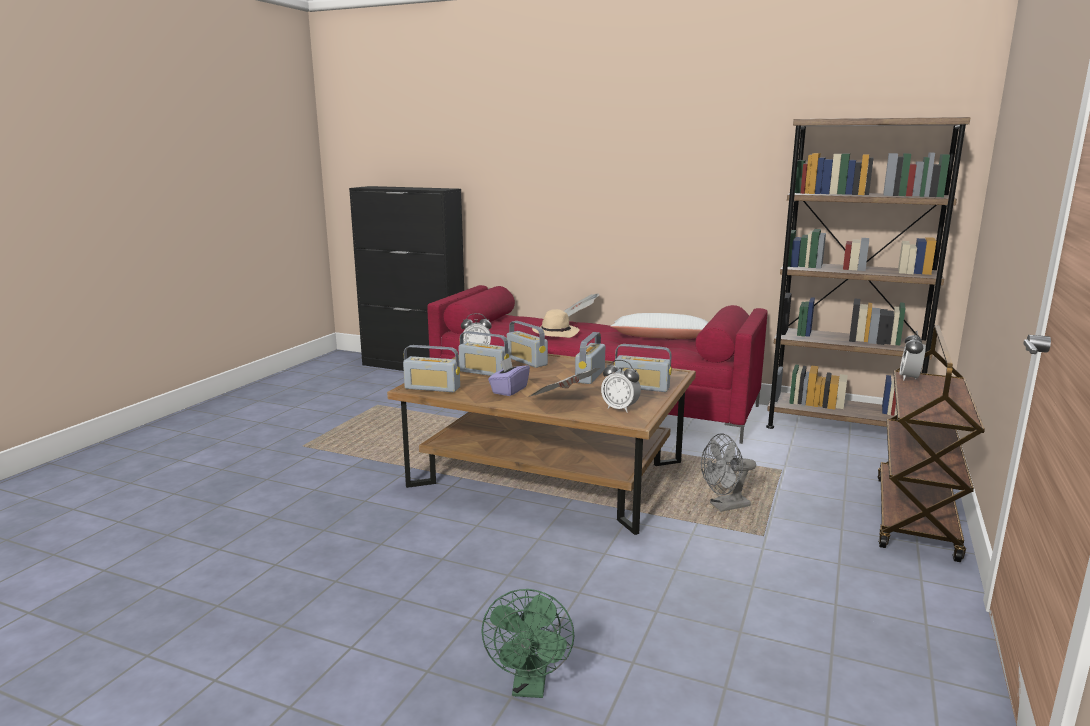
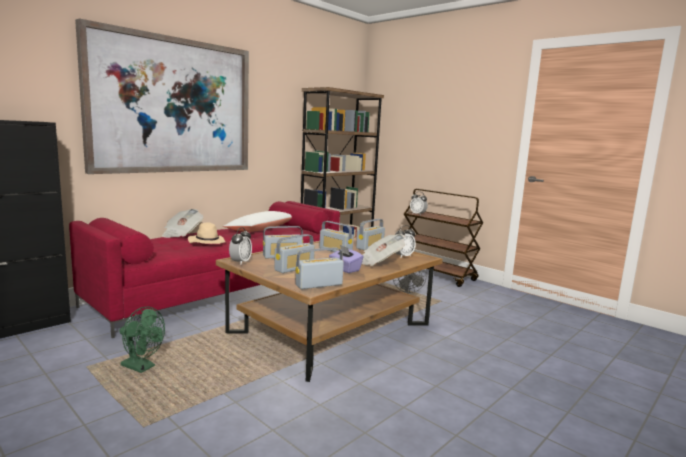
camera: 70 degrees left, 5 degrees down
(432, 388) = (319, 285): radio -> radio turned 150 degrees counterclockwise
(530, 686) = (576, 383): green fan -> green fan (142, 367)
(585, 165) = (172, 106): none -> picture

